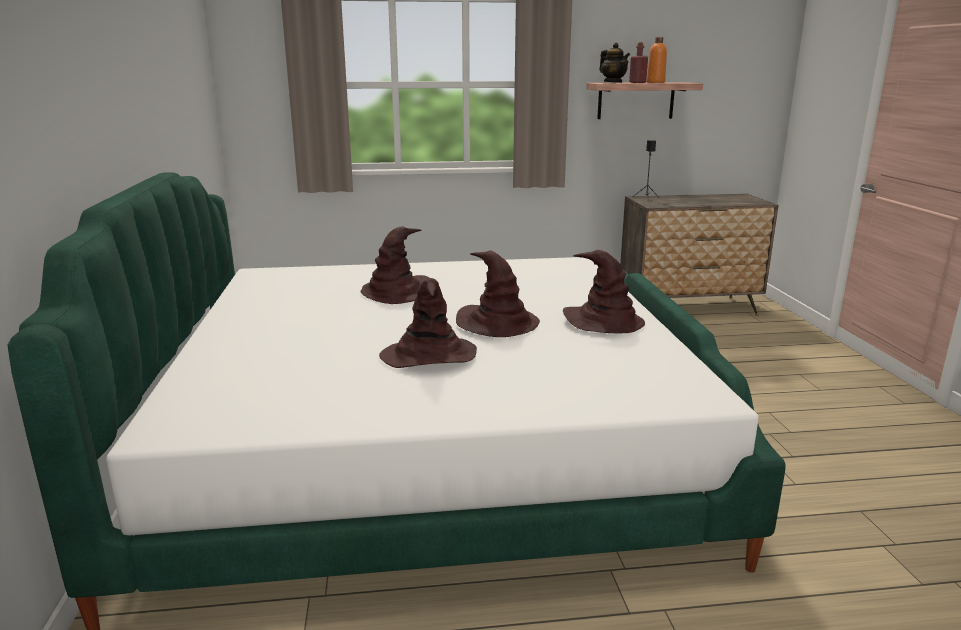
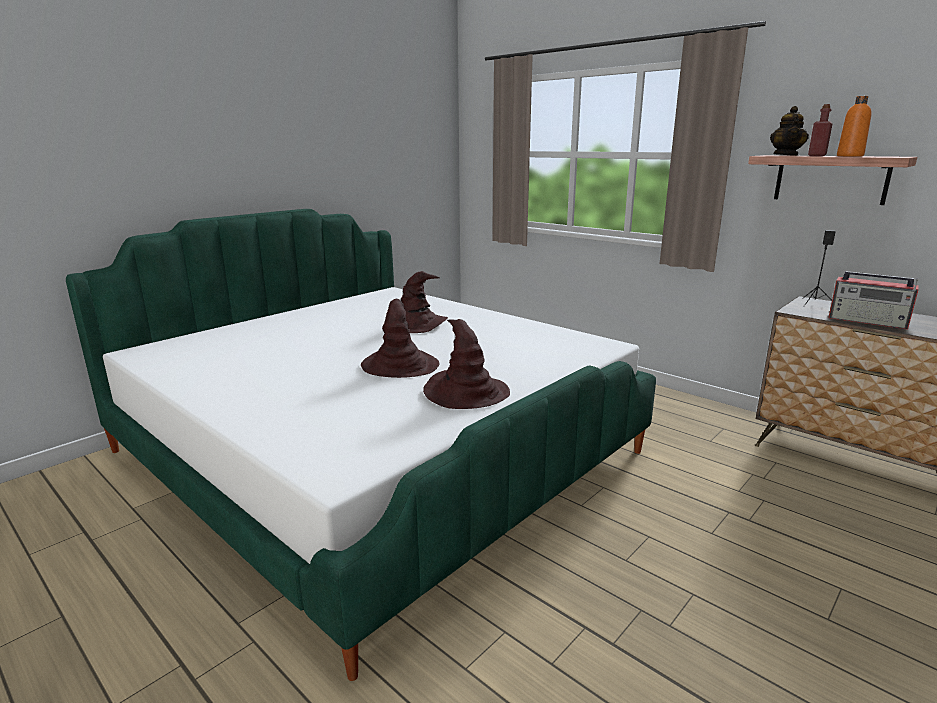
camera: 50 degrees right, 0 degrees up
(429, 356) = (307, 367): brown hat -> none
(698, 203) = (868, 321): none -> radio

